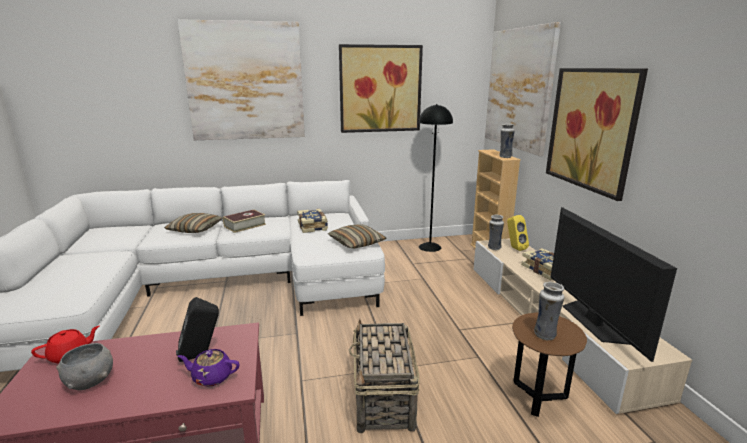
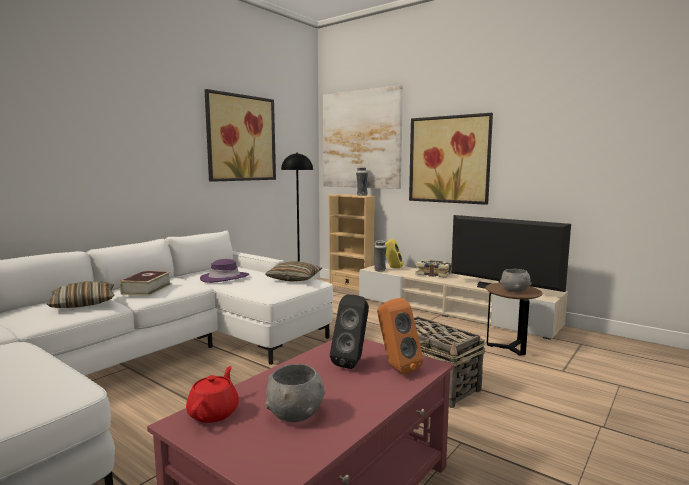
camera: 40 degrees left, 10 degrees down
(211, 377) = (396, 368): purple teapot -> orange speaker
(245, 82) = (107, 119): picture -> none
(313, 226) = (224, 277): book -> purple hat
(545, 335) = (515, 291): vase -> grey bowl

